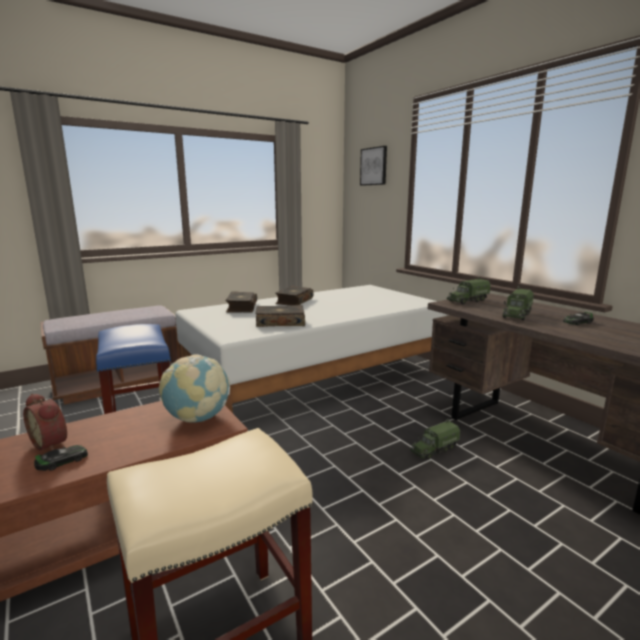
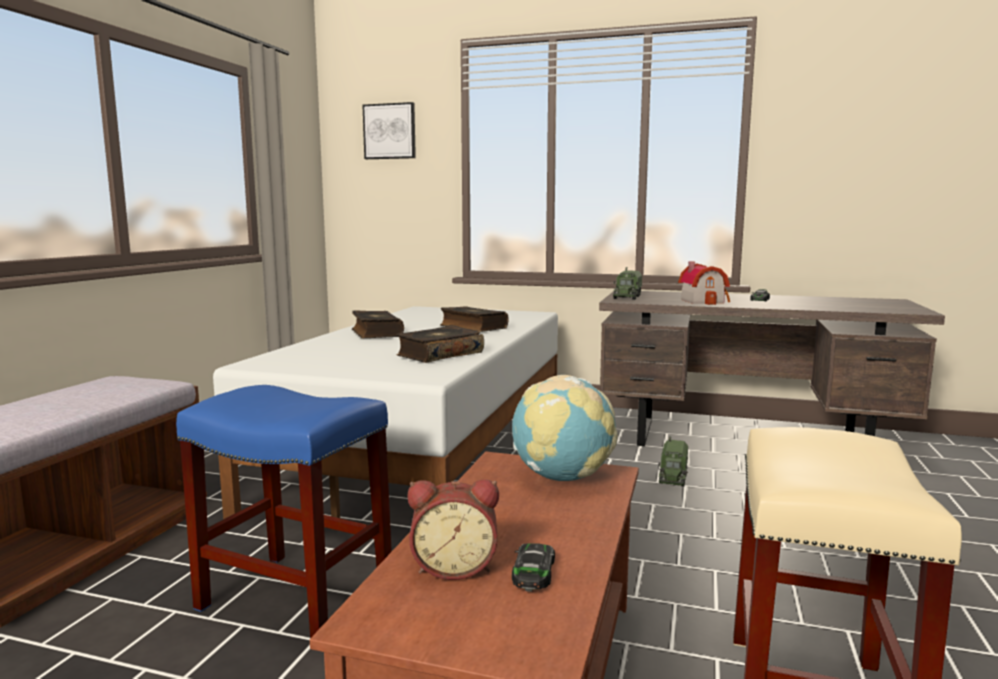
camera: 40 degrees left, 5 degrees down
(241, 308) = (322, 350): book -> book (472, 327)
(516, 315) = (704, 301): toy truck -> toy house

